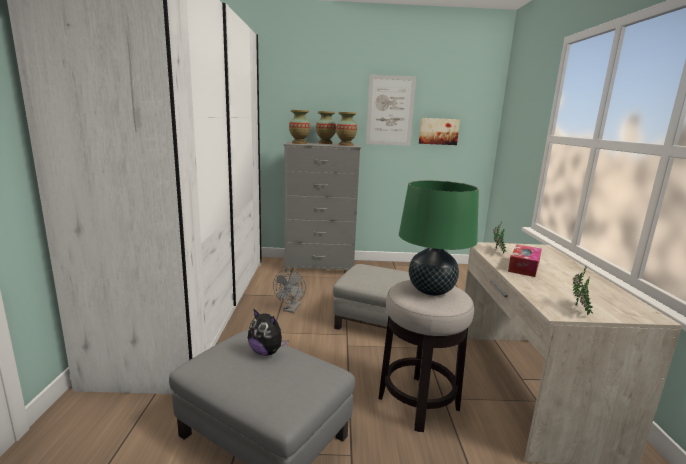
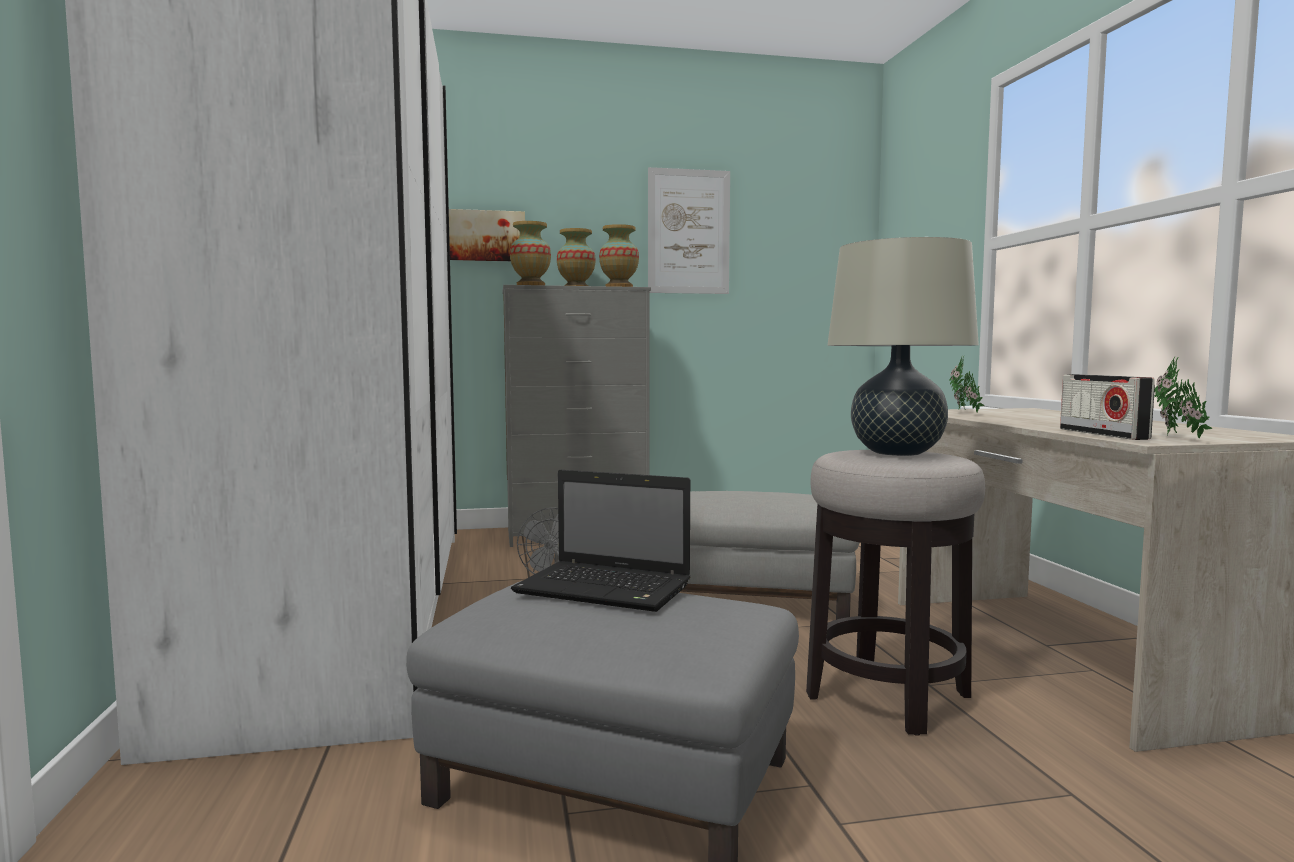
camera: 10 degrees left, 10 degrees down
(266, 352) = (607, 589): plush toy -> laptop
(431, 290) = (897, 452): green table lamp -> beige table lamp
(438, 131) = (776, 267): picture -> picture (487, 236)
(524, 267) = (1028, 419): tissue box -> none
(542, 298) = (1102, 434): none -> radio

